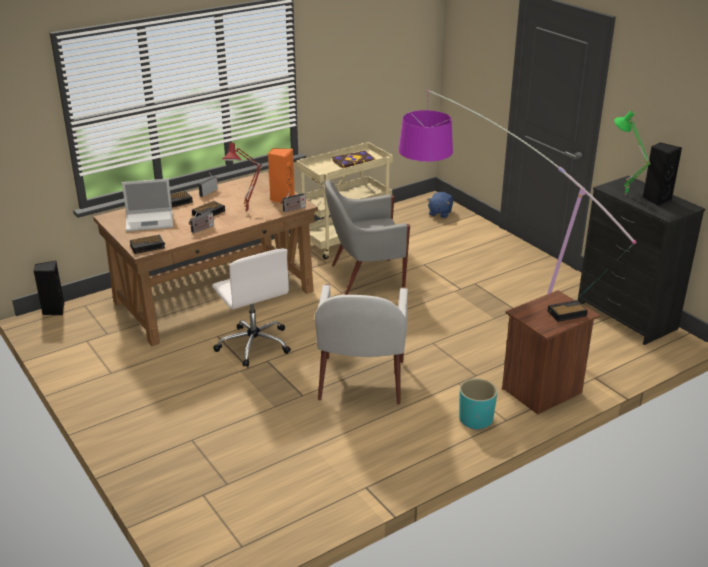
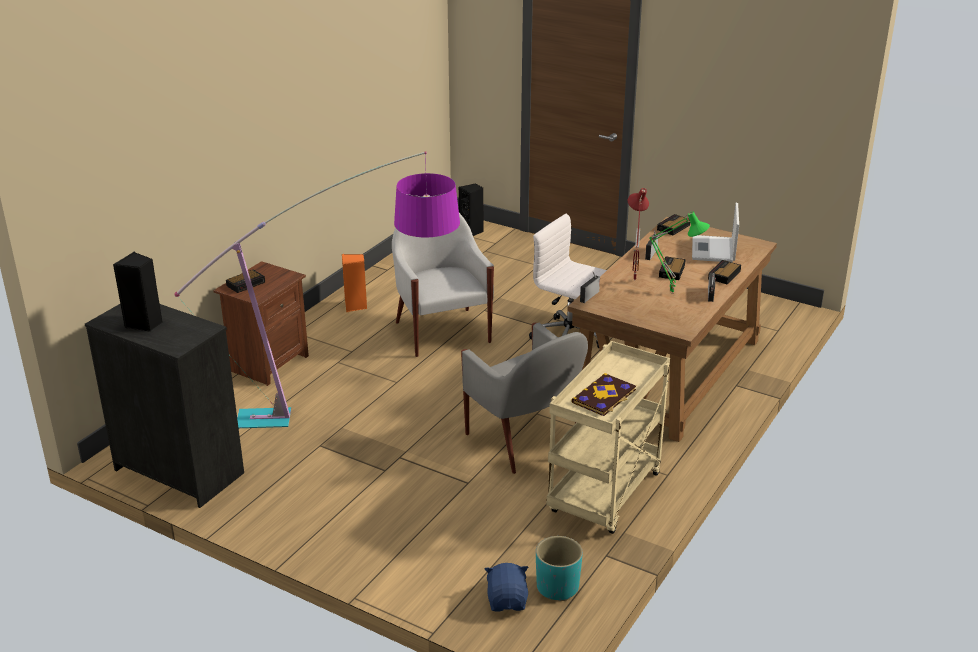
camera: 155 degrees right, 0 degrees up
(53, 310) = (797, 319): black speaker -> black speaker (472, 232)
(150, 221) = (713, 250): laptop -> laptop turned 45 degrees counterclockwise
(282, 199) = (618, 306): orange speaker -> orange speaker (355, 306)
(365, 278) = (526, 439): grey armchair -> grey armchair turned 90 degrees clockwise
(475, 420) = (323, 327): turquoise planter -> turquoise planter (557, 587)
(624, 194) = (185, 322): green table lamp -> green table lamp (673, 293)

